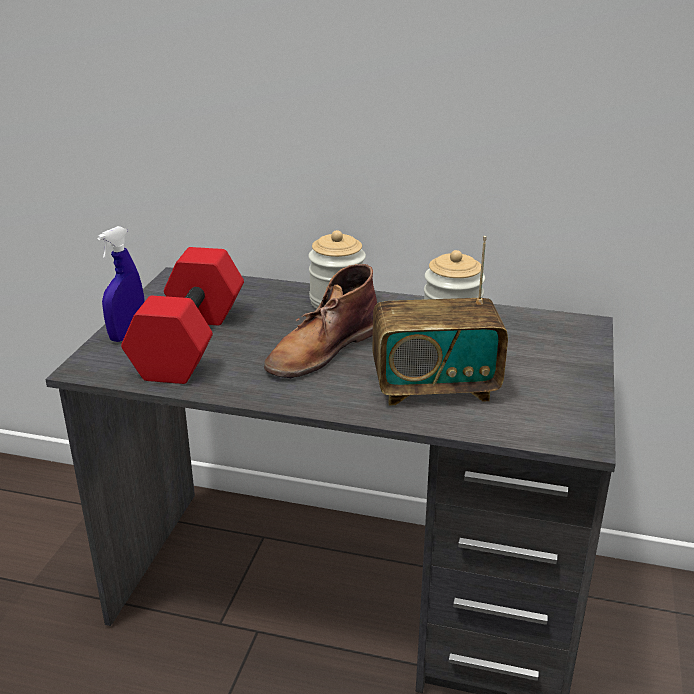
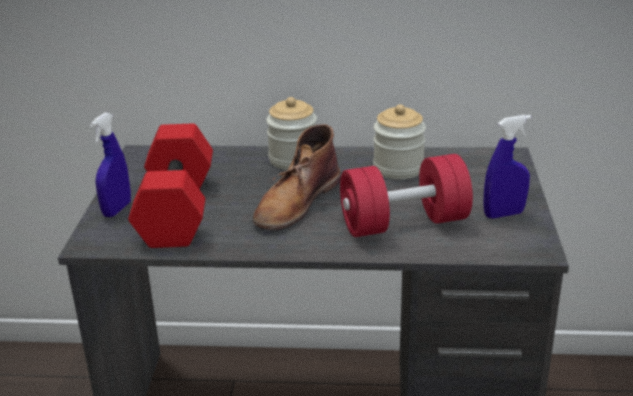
camera: 10 degrees left, 0 degrees up
(434, 388) = (404, 223): radio -> red dumbbell
(556, 391) = (504, 214): none -> blue spray bottle

